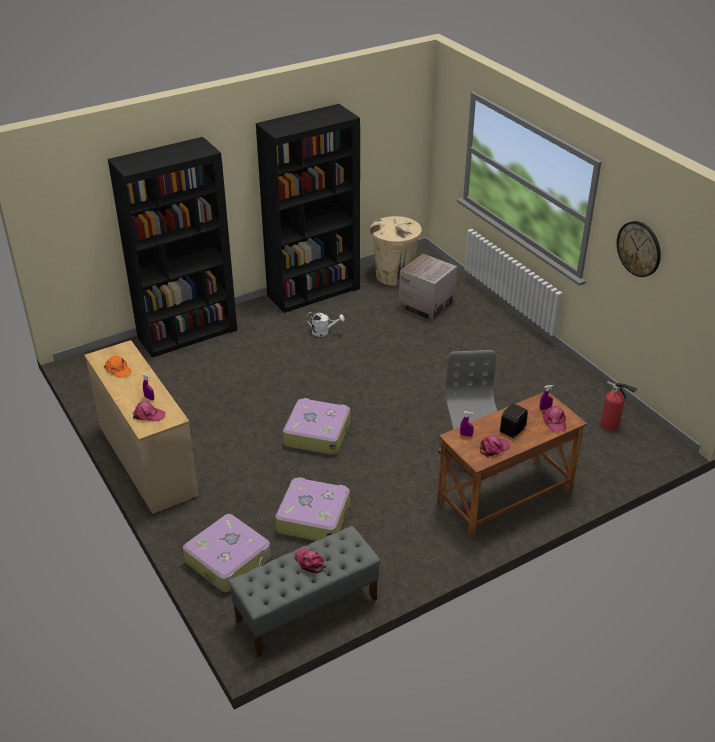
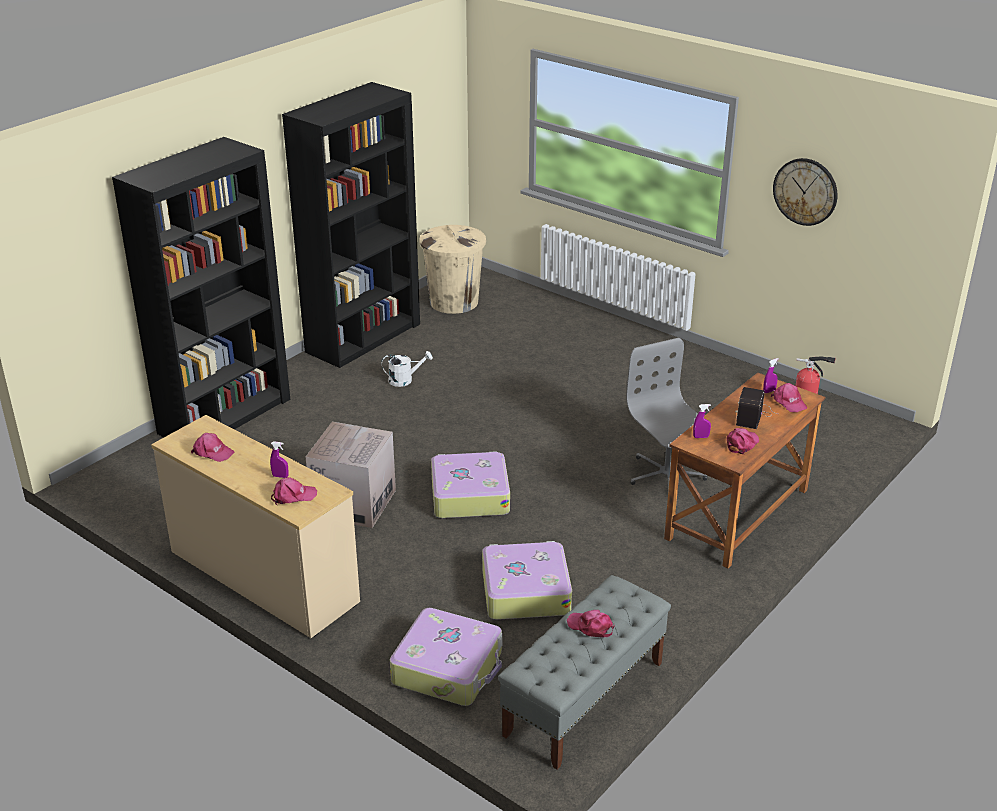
camera: 20 degrees left, 5 degrees down
(118, 369) = (212, 452): orange cap -> pink cap
(426, 306) = (514, 329): cardboard box -> cardboard box (354, 503)

